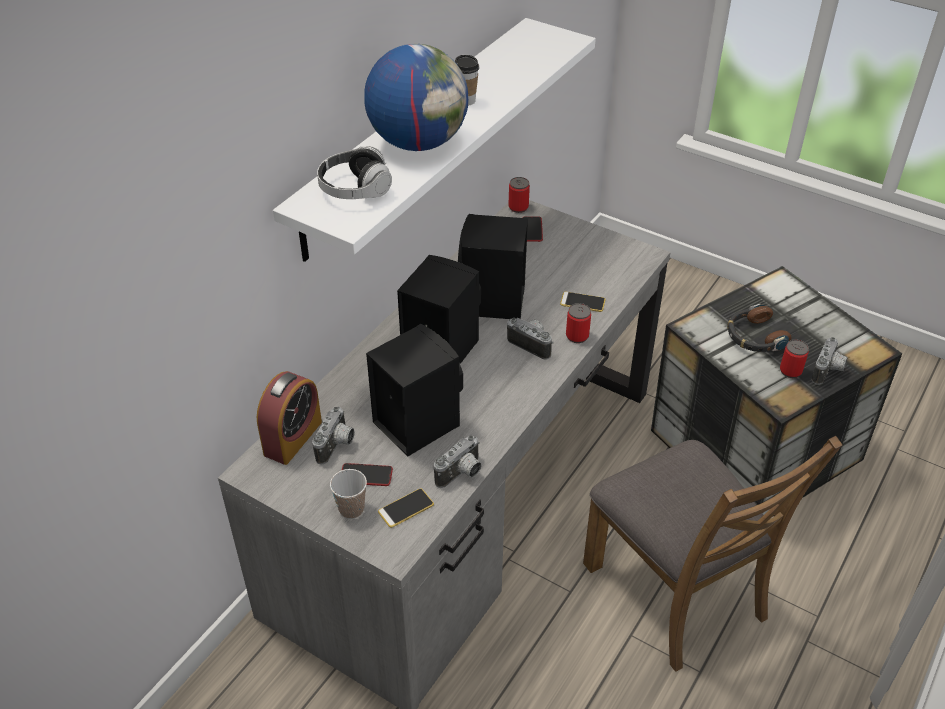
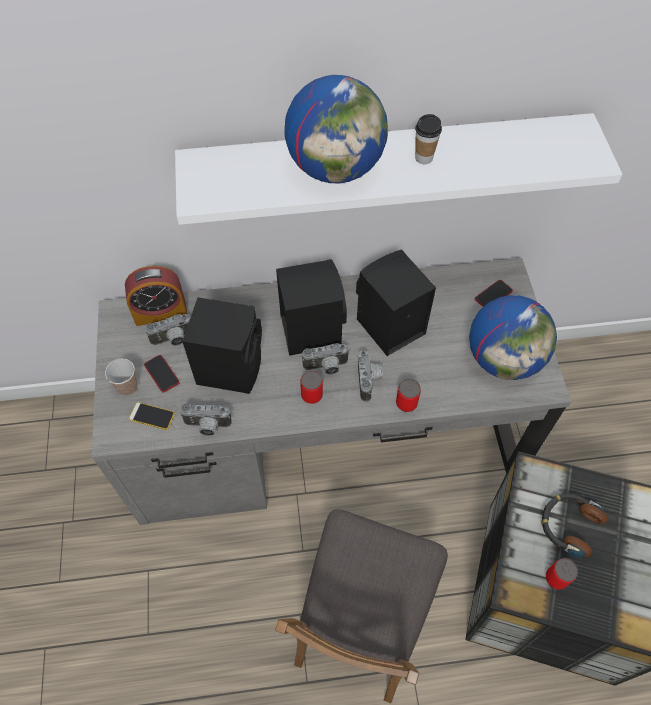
camera: 50 degrees right, 15 degrees up
(355, 189) = (240, 174): headphones -> none
(518, 207) = (509, 269): can -> can (311, 395)
(582, 302) = (447, 382): phone -> none
(596, 260) = (503, 359): none -> globe
(828, 371) = (585, 610): camera -> camera (326, 367)

